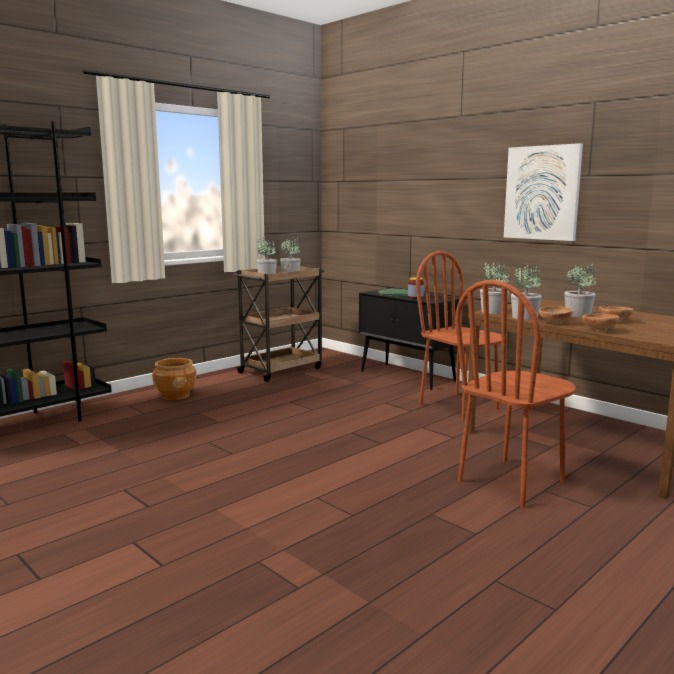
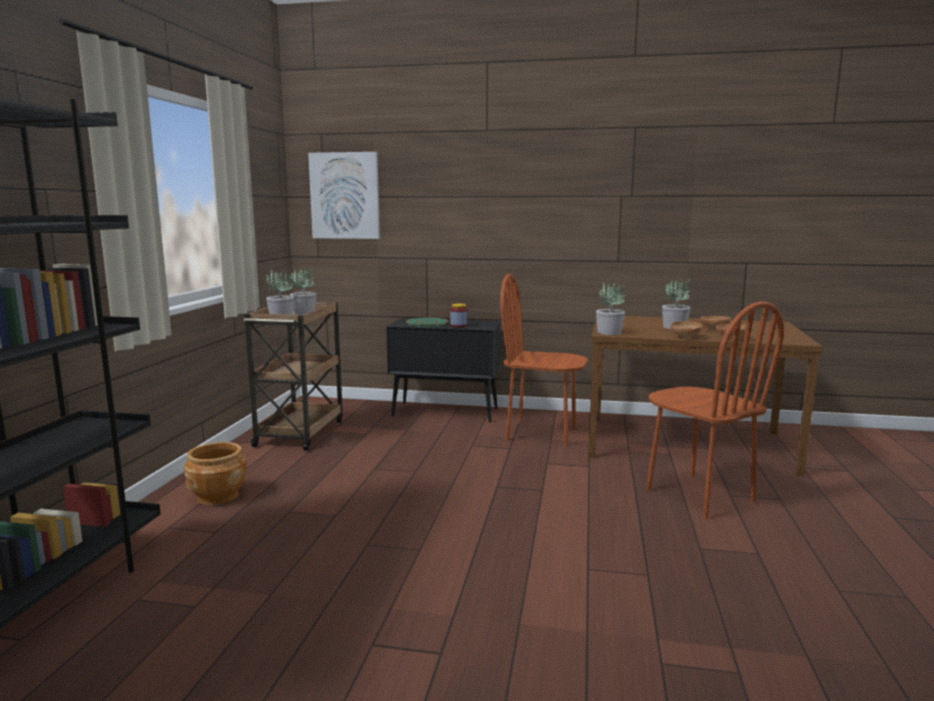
camera: 35 degrees left, 0 degrees up
(511, 482) = (699, 495): brown chair -> brown chair turned 45 degrees counterclockwise
(525, 317) = (649, 335): potted plant -> none
(542, 193) = (585, 212): picture -> picture (345, 196)

